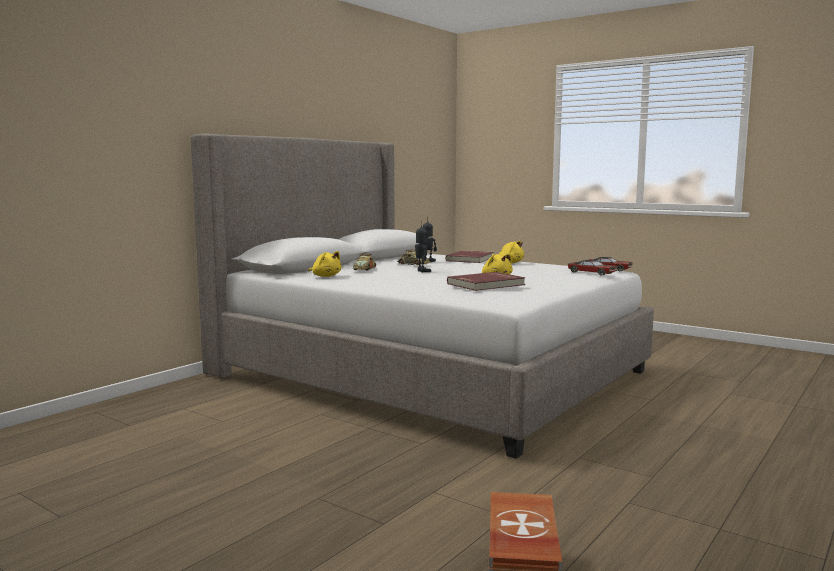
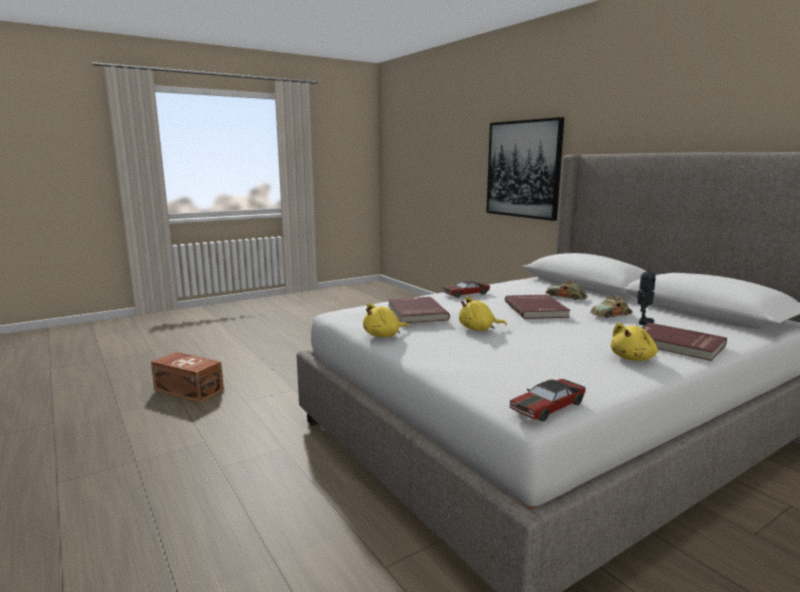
camera: 110 degrees right, 5 degrees up
(96, 151) = (523, 169): none -> picture
(325, 276) = (522, 286): yellow plush toy -> yellow plush toy (384, 335)
(422, 271) = (537, 309): toy robot -> red book
(592, 273) = (495, 380): toy car -> toy car (465, 294)

